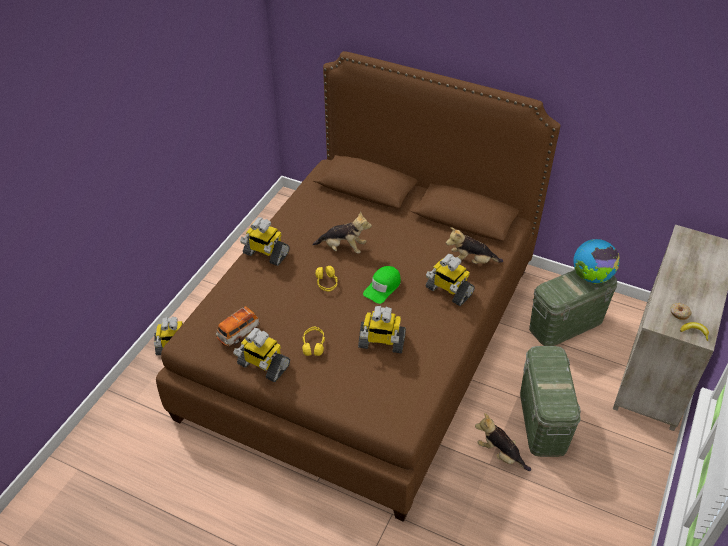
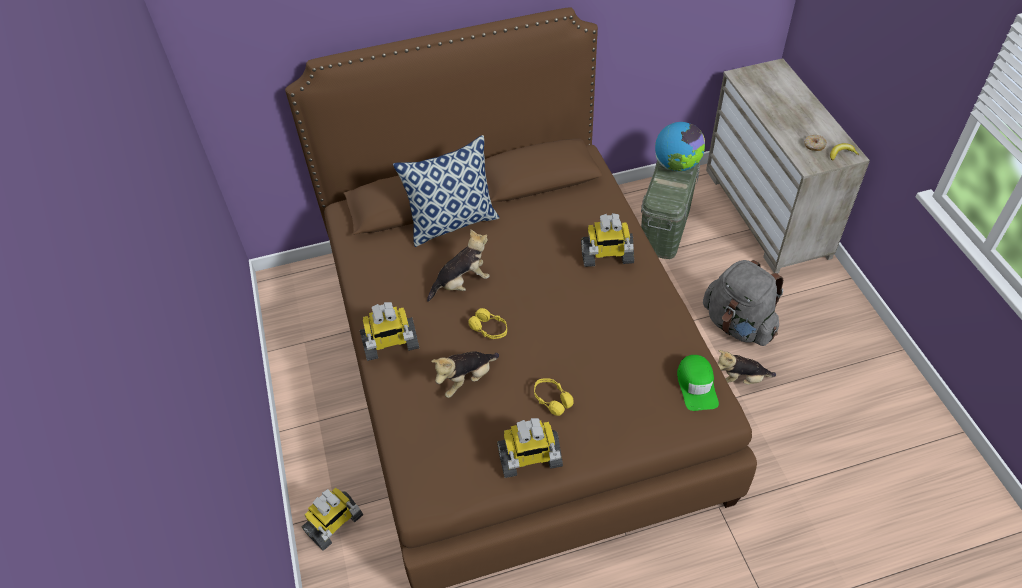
camera: 40 degrees left, 5 degrees up
(238, 333) = (467, 446): toy car -> none
(379, 211) = (452, 222): none -> pillow
(381, 342) = (608, 348): toy robot -> none
(383, 287) = (546, 295): green cap -> green cap (696, 386)
(471, 262) = (592, 215): plush toy -> plush toy (466, 380)
(543, 421) = (738, 325): green storage box -> grey backpack

